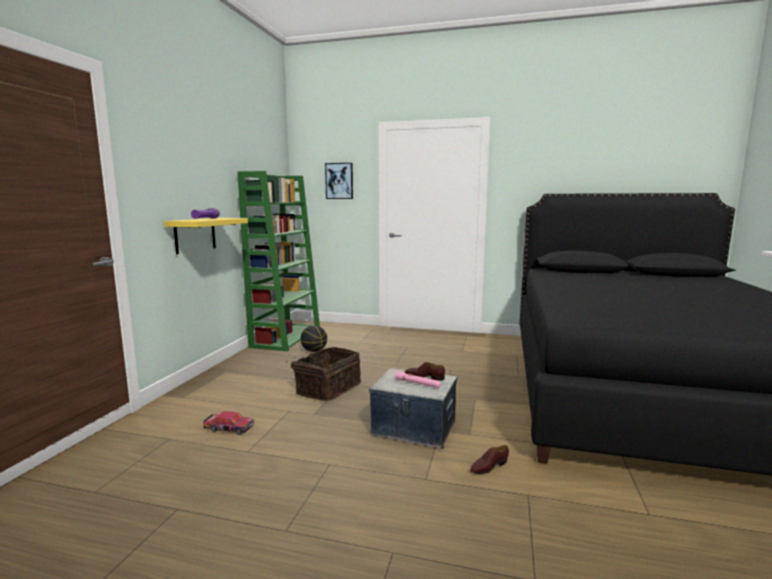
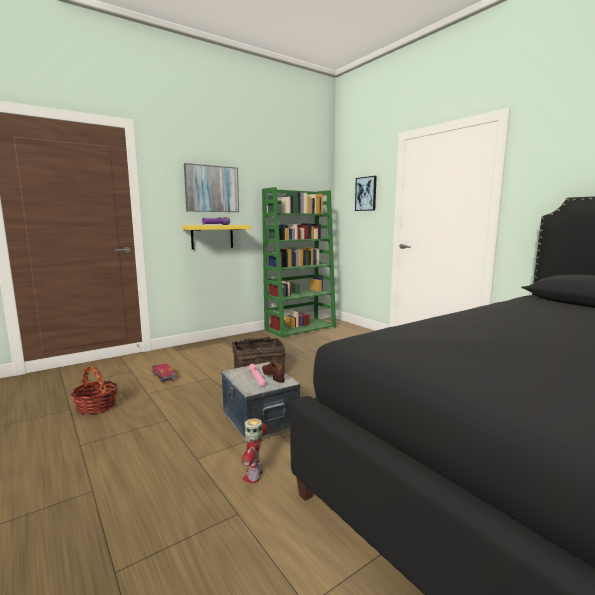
camera: 40 degrees right, 0 degrees up
(191, 170) = (212, 189): none -> picture
(212, 490) = (96, 407): none -> basket
(314, 351) = (300, 342): basketball -> none
(488, 466) = (254, 475): brown shoe -> toy robot

